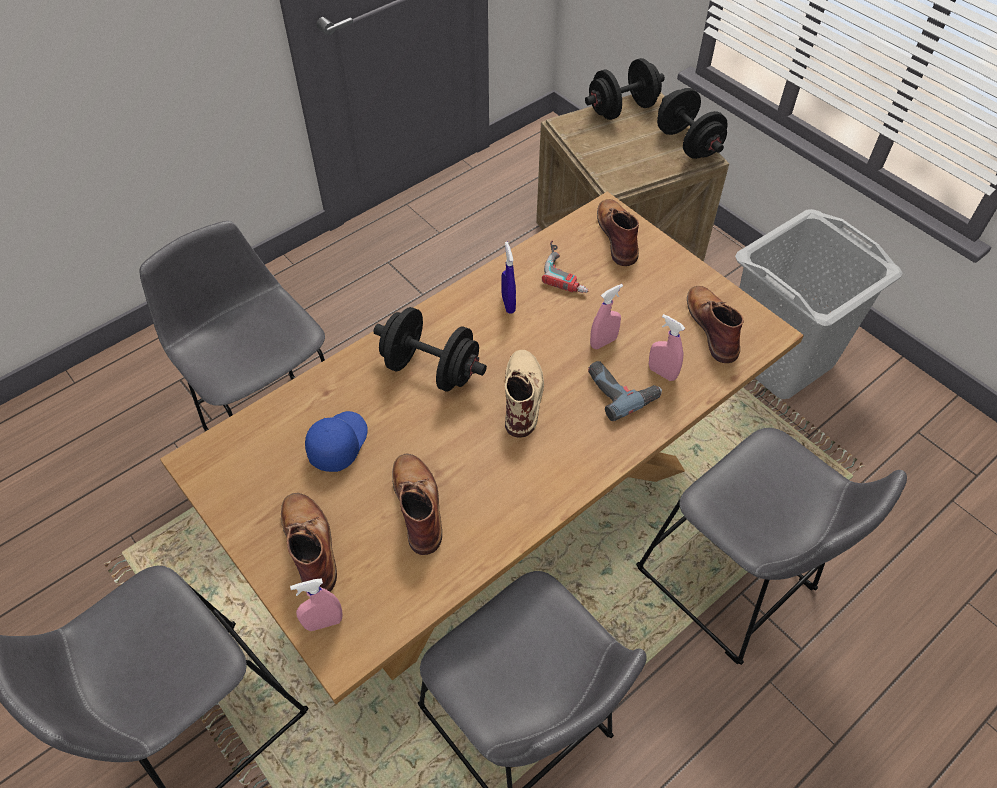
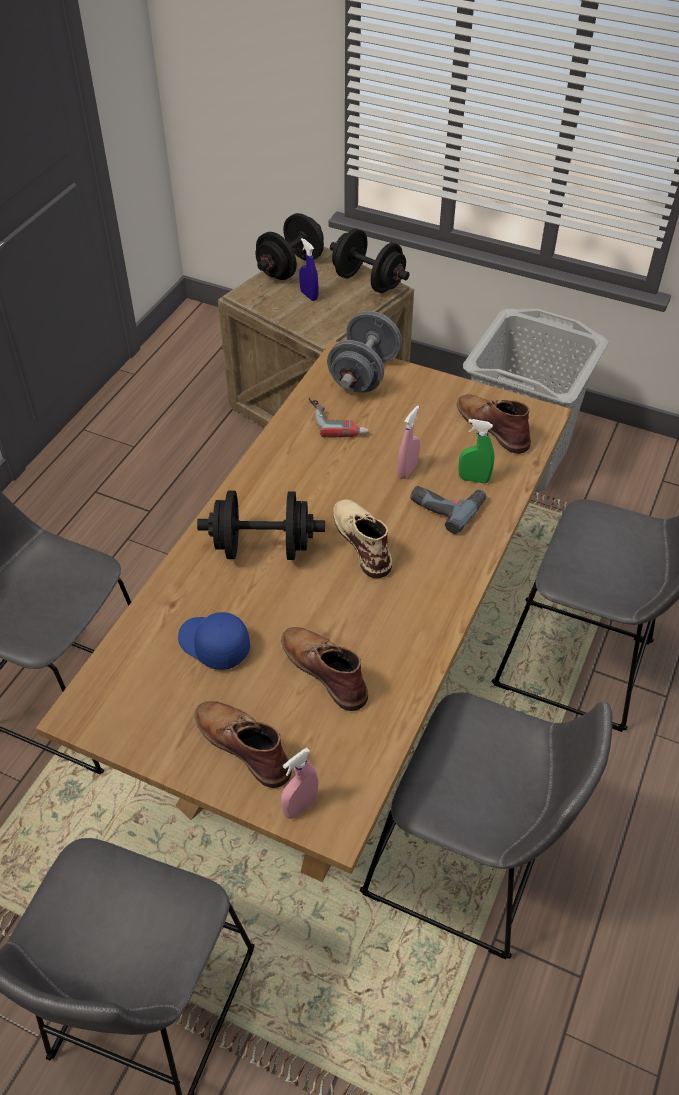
camera: 25 degrees left, 5 degrees down
(337, 443) = (213, 645): blue cap -> blue cap turned 45 degrees counterclockwise
(508, 304) = (300, 466): blue spray bottle -> blue spray bottle (309, 295)
(617, 234) = (364, 374): brown boot -> grey dumbbell
(662, 373) = (473, 479): pink spray bottle -> green spray bottle

